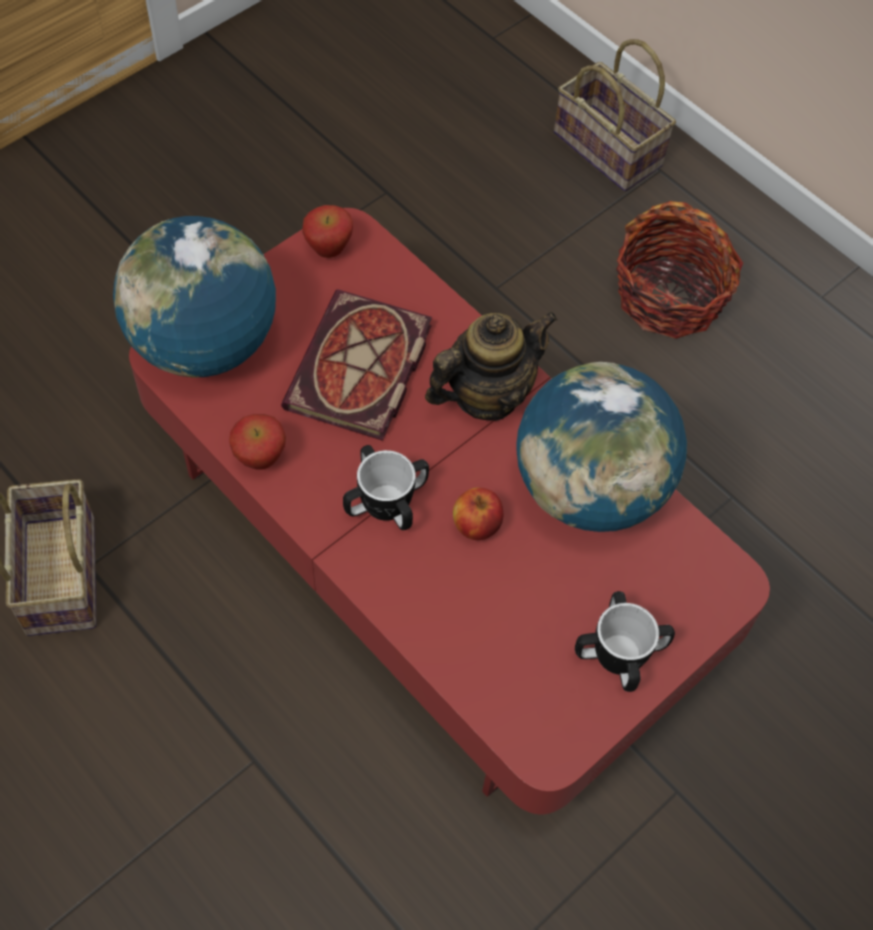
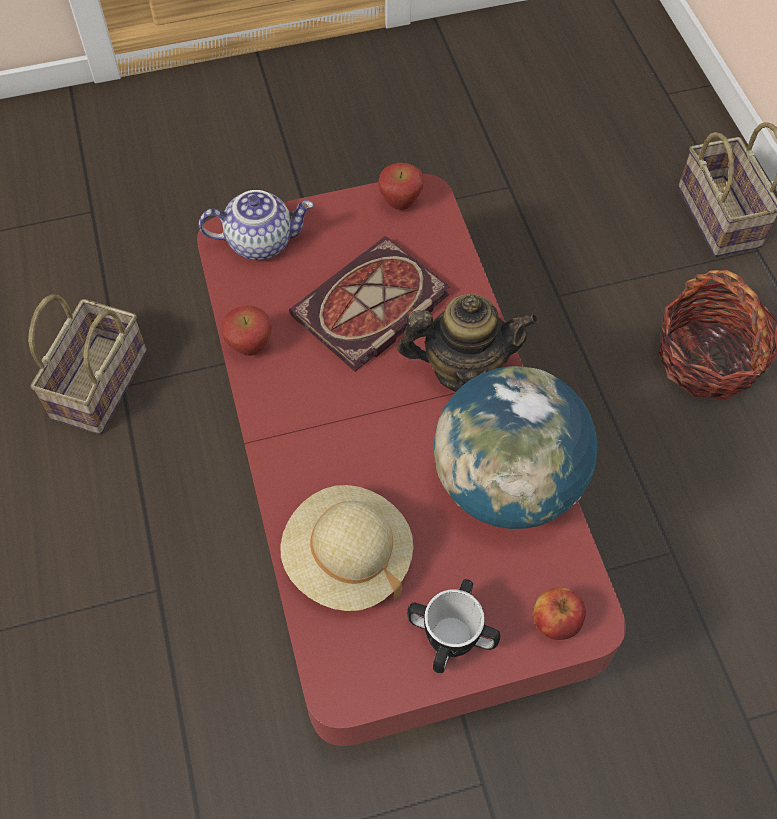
camera: 30 degrees right, 0 degrees up
(204, 344) = (261, 241): globe -> teapot
(386, 502) = (329, 423): mug -> none
(476, 526) = (391, 473): apple -> apple (555, 622)
(482, 627) = (347, 559): none -> beige hat

